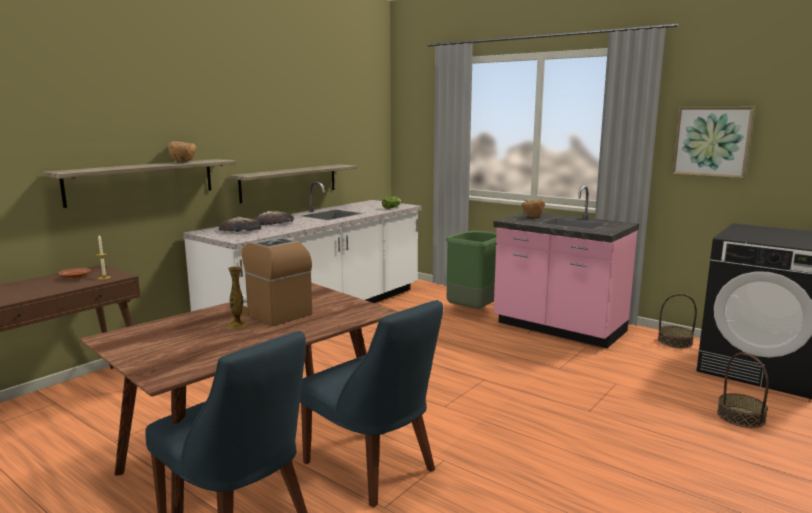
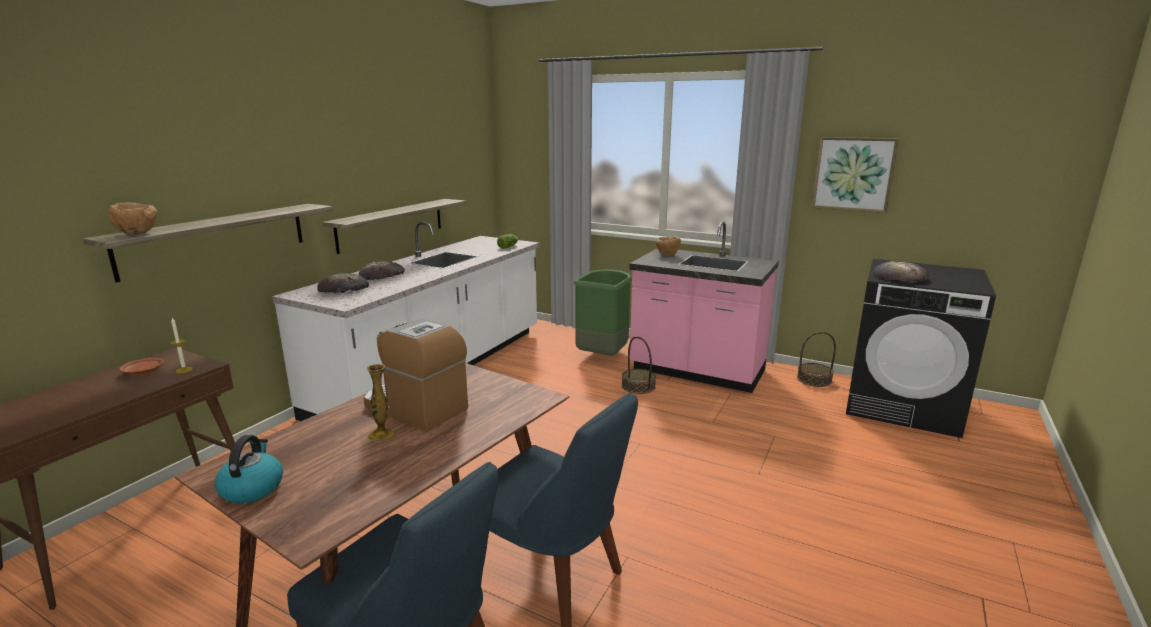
camera: 10 degrees left, 5 degrees up
(131, 348) = (252, 488): none -> kettle
(183, 162) = (267, 212): brown bowl -> brown bowl (137, 234)
(741, 417) = (904, 466): basket -> basket (638, 386)
(748, 236) = (899, 276): none -> bread

